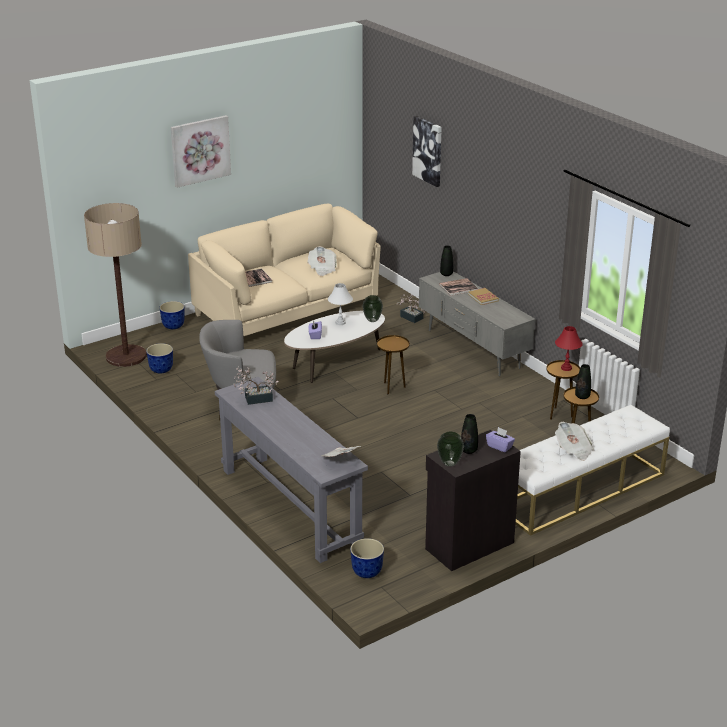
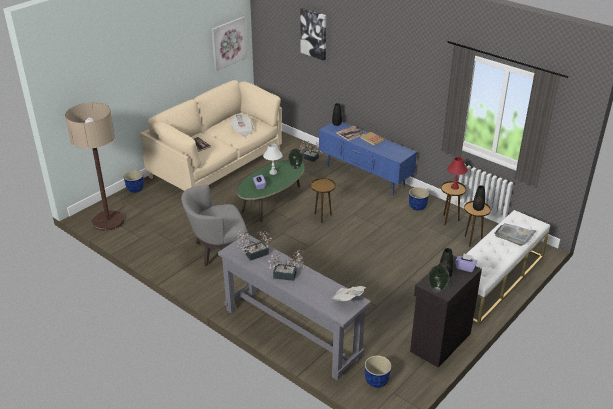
camera: 15 degrees left, 5 degrees up
(161, 370) = (141, 228): planter -> planter (417, 207)
(200, 150) = (142, 51): picture -> picture (228, 43)
(283, 426) = (287, 275): none -> potted plant
(335, 364) = (272, 204): white coffee table -> green coffee table
(472, 349) = (364, 177): grey tv stand -> blue tv stand
(573, 450) = (497, 254): newspaper -> none
(611, 432) = (514, 235): none -> grey tray

